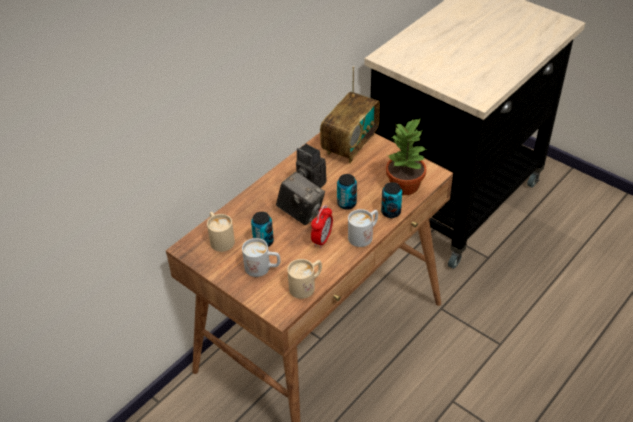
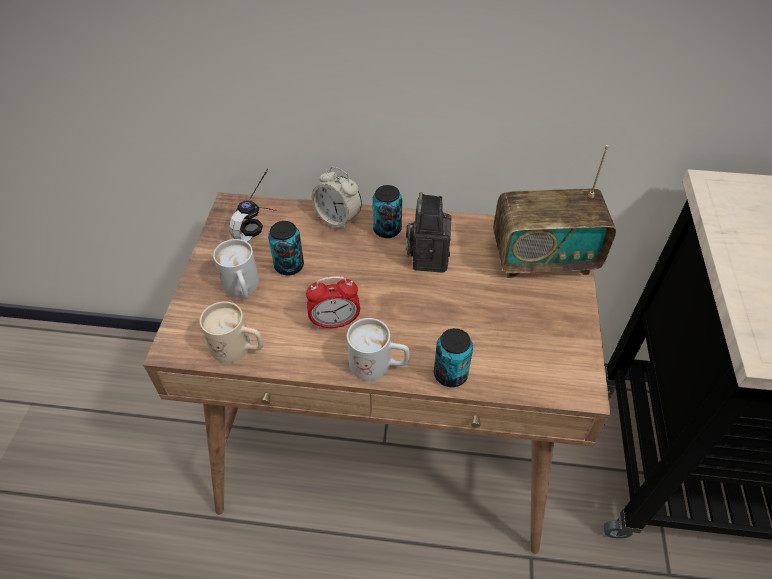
camera: 55 degrees right, 5 degrees up
(220, 239) = (266, 225): beige mug -> headphones
(245, 206) = (338, 219): none -> alarm clock
(301, 213) = (367, 275): camera -> none
(346, 203) = (424, 314): can -> can (387, 229)
(405, 186) = (521, 365): potted plant -> none

